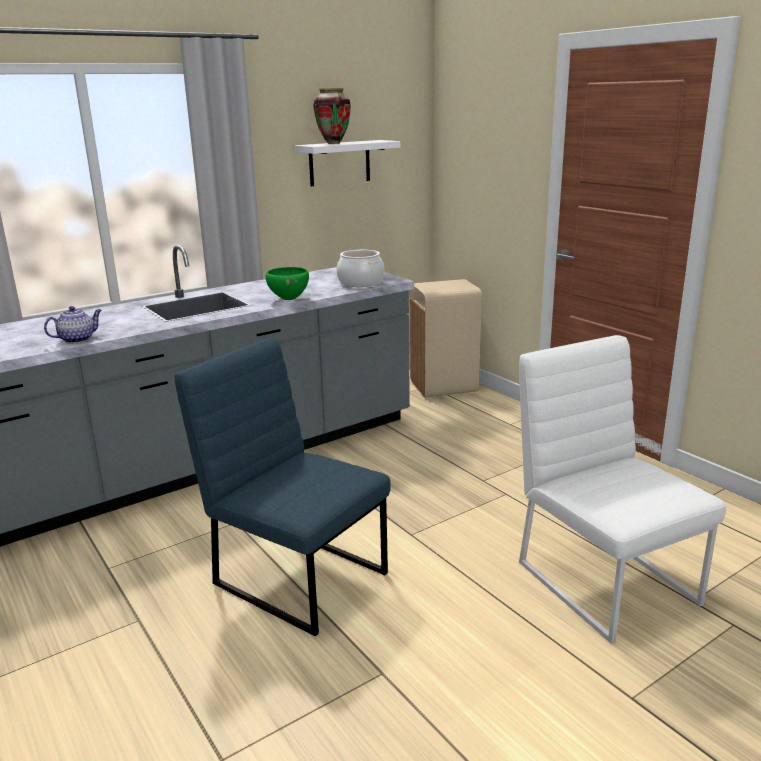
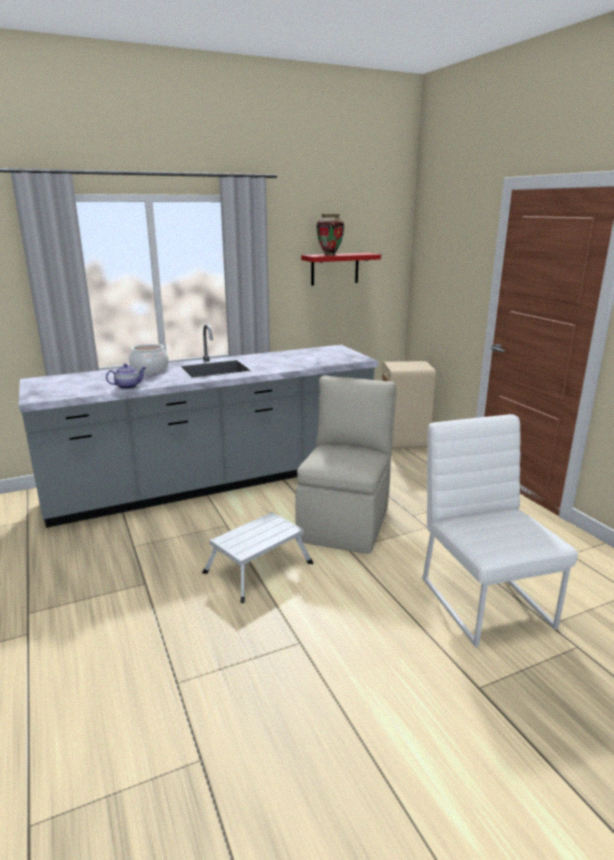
camera: 10 degrees right, 0 degrees up
(289, 299) = (281, 368): green bowl -> none
(297, 575) = (259, 567): blue chair -> white step ladder
(339, 163) = (334, 269): white shelf -> red shelf
(360, 282) = (337, 359): cooking pot -> cooking pot (149, 370)
(398, 499) = (346, 522): none -> beige chair

